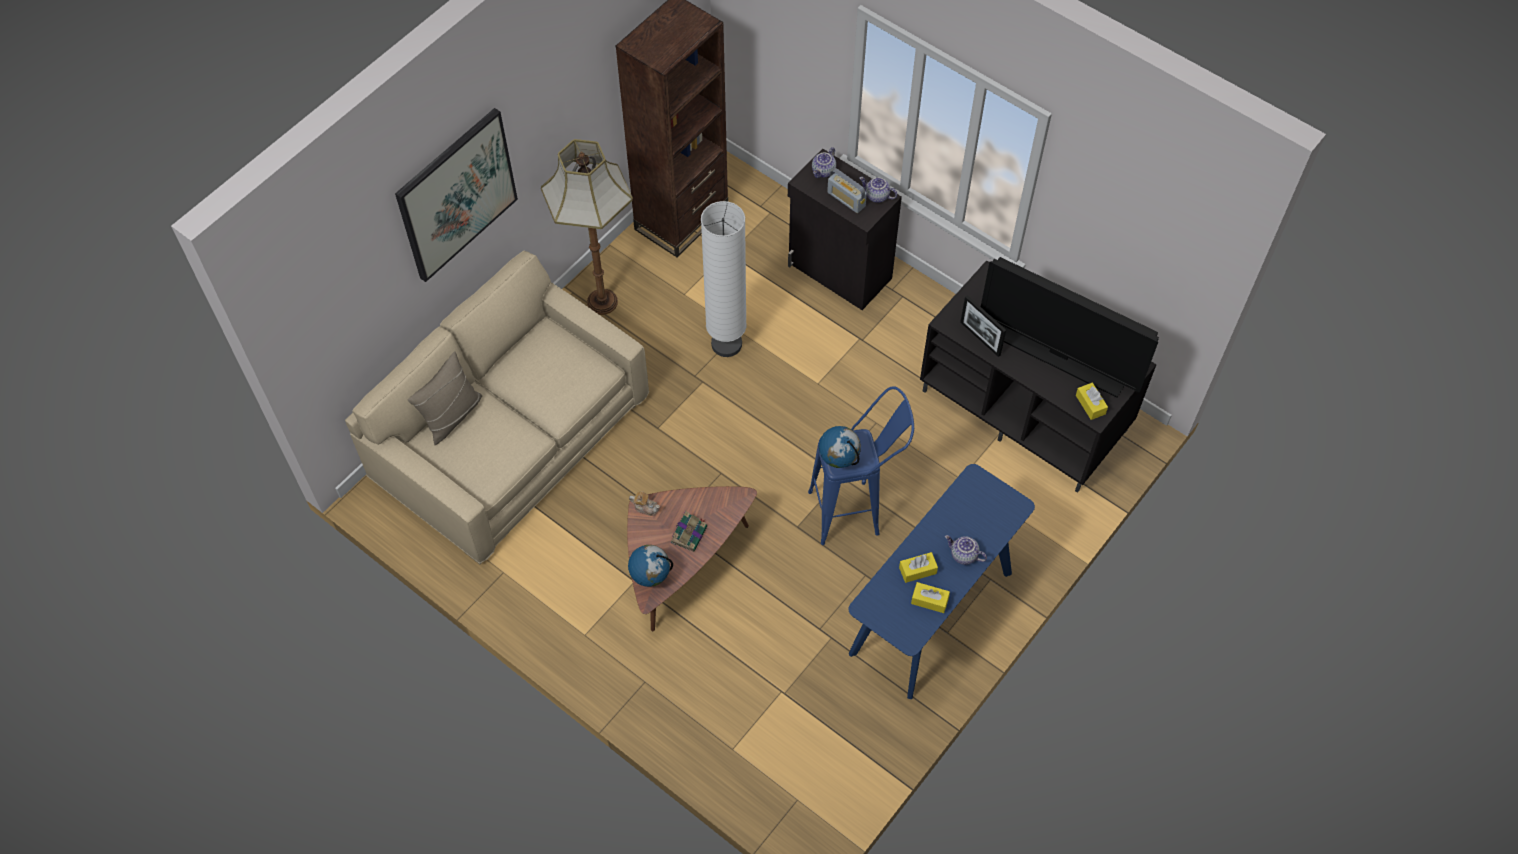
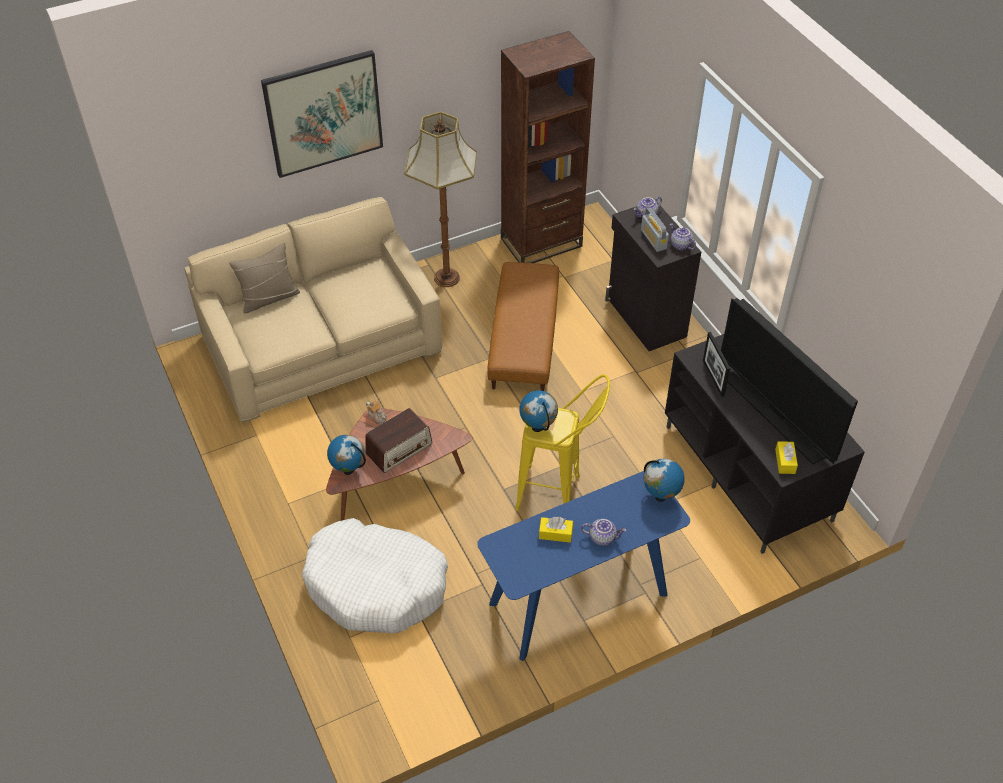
camera: 25 degrees right, 10 degrees down
(689, 534) = (399, 449): book -> radio
(726, 344) = (525, 338): white floor lamp -> brown ottoman
(728, 684) = (376, 585): none -> white dog bed
(856, 510) = (559, 495): blue stool -> yellow stool
(929, 600) = (552, 561): yellow tissue box -> none
(963, 555) = (602, 537): teapot -> teapot turned 135 degrees clockwise
(994, 489) = (660, 496): none -> globe

